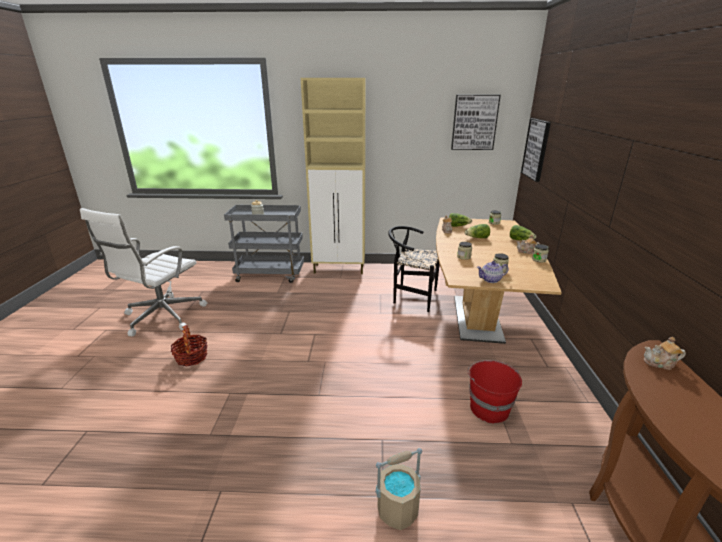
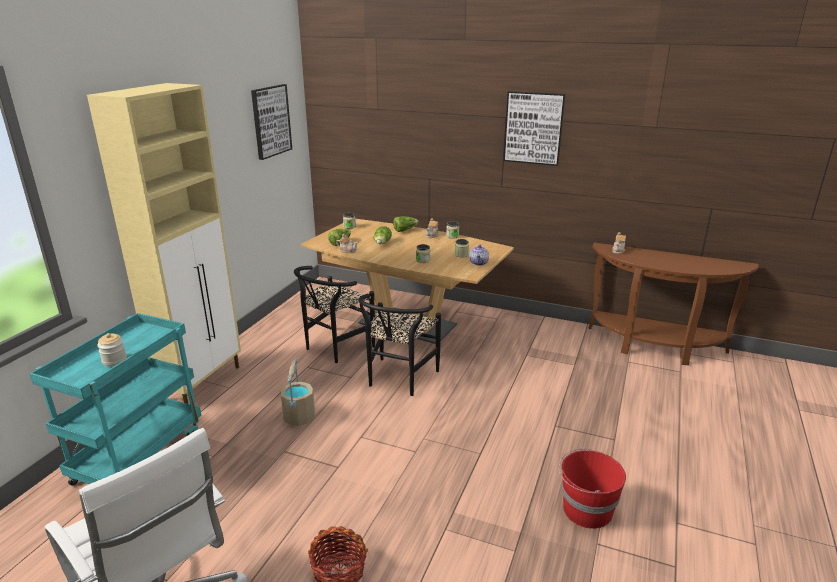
camera: 70 degrees left, 0 degrees up
(271, 275) = (139, 455): grey cart -> turquoise cart
(392, 333) = (398, 380): none -> black chair
(398, 509) = (627, 435): beige bucket -> beige bucket (299, 417)
(488, 408) = (534, 361): red bucket -> red bucket (585, 510)
(536, 149) = (342, 138): picture -> picture (533, 128)

